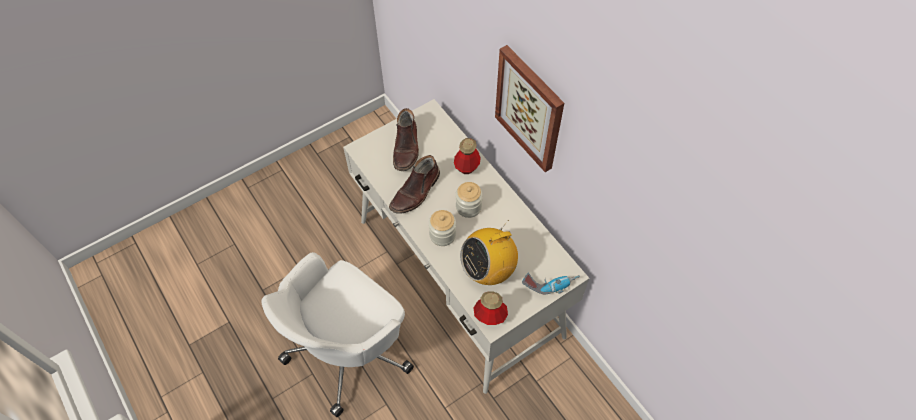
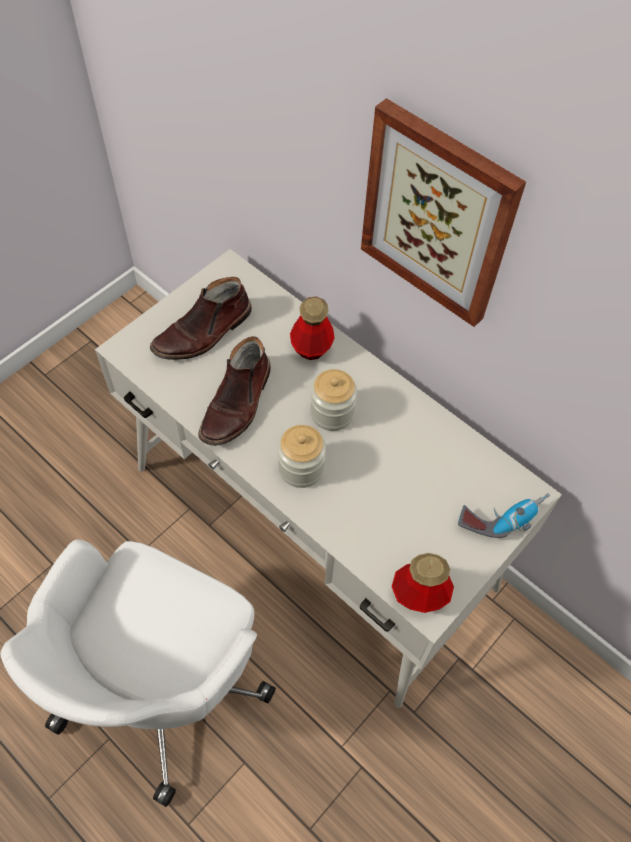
camera: 15 degrees left, 0 degrees up
(406, 147) = (204, 333): brown boot -> brown boot turned 60 degrees clockwise
(488, 270) = (394, 513): radio -> none

